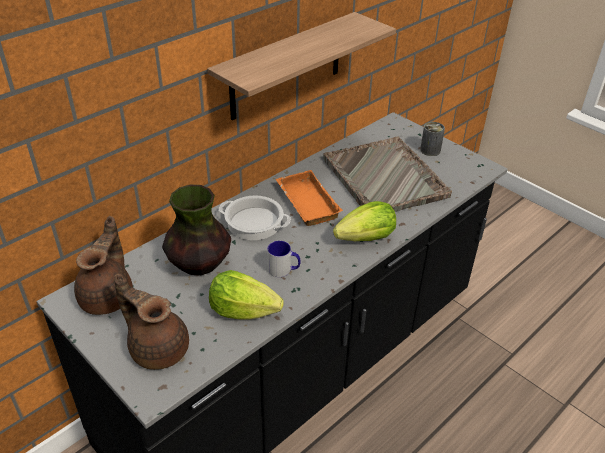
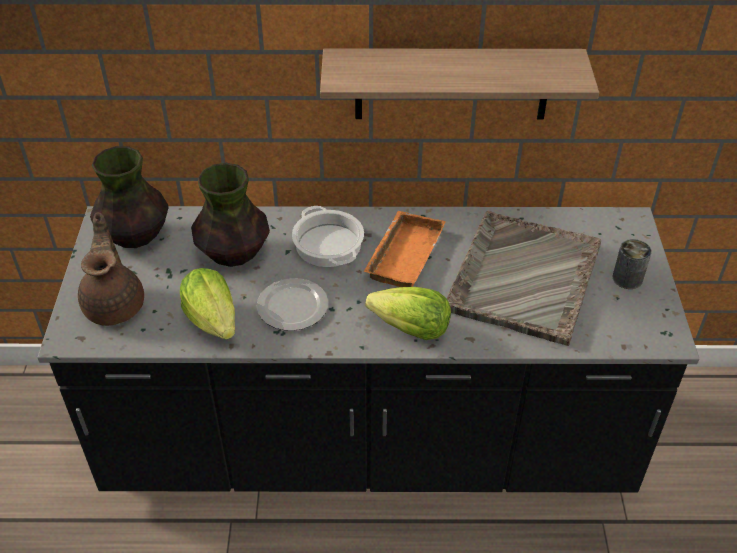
camera: 45 degrees right, 5 degrees up
(108, 296) = (135, 236): brown teapot -> vase
(283, 270) = (294, 307): mug -> plate

